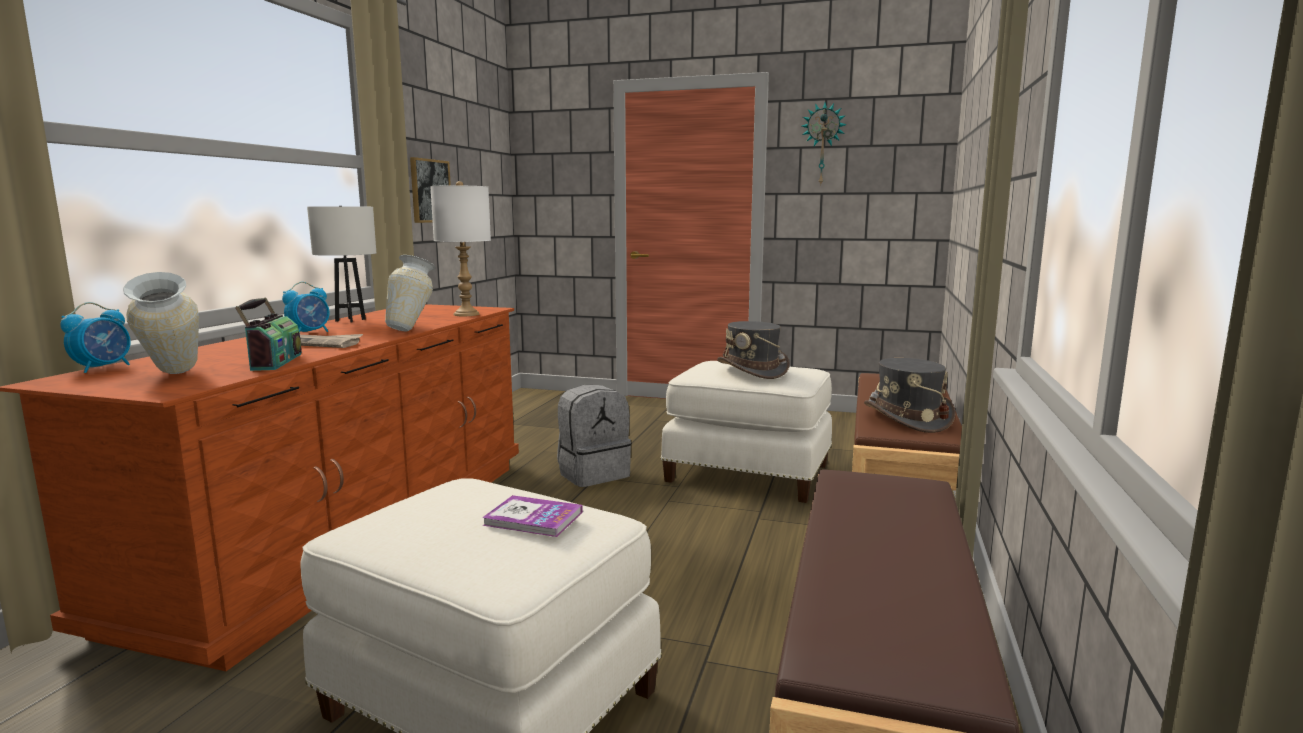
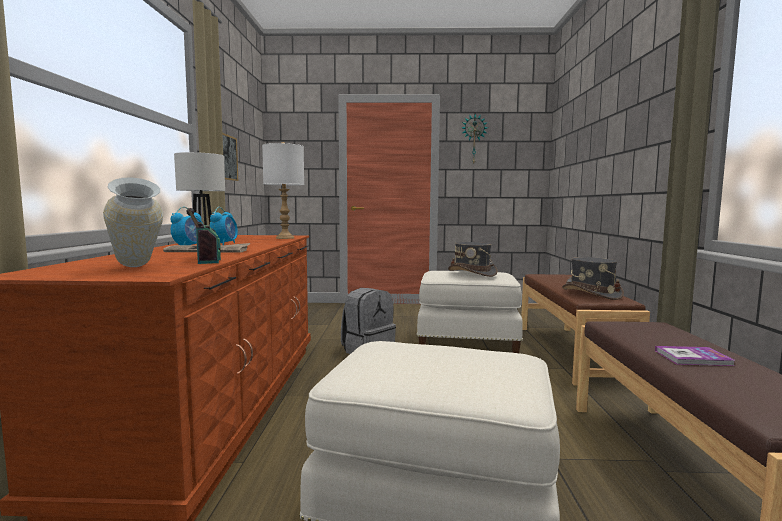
camera: 15 degrees left, 5 degrees down
(103, 368) = (53, 266): alarm clock -> alarm clock (225, 244)
(413, 329) = (268, 244): vase -> none
(533, 518) = (478, 358): book -> book (693, 358)

